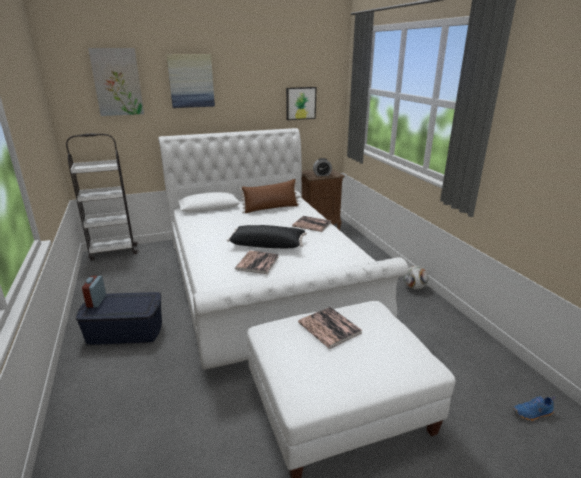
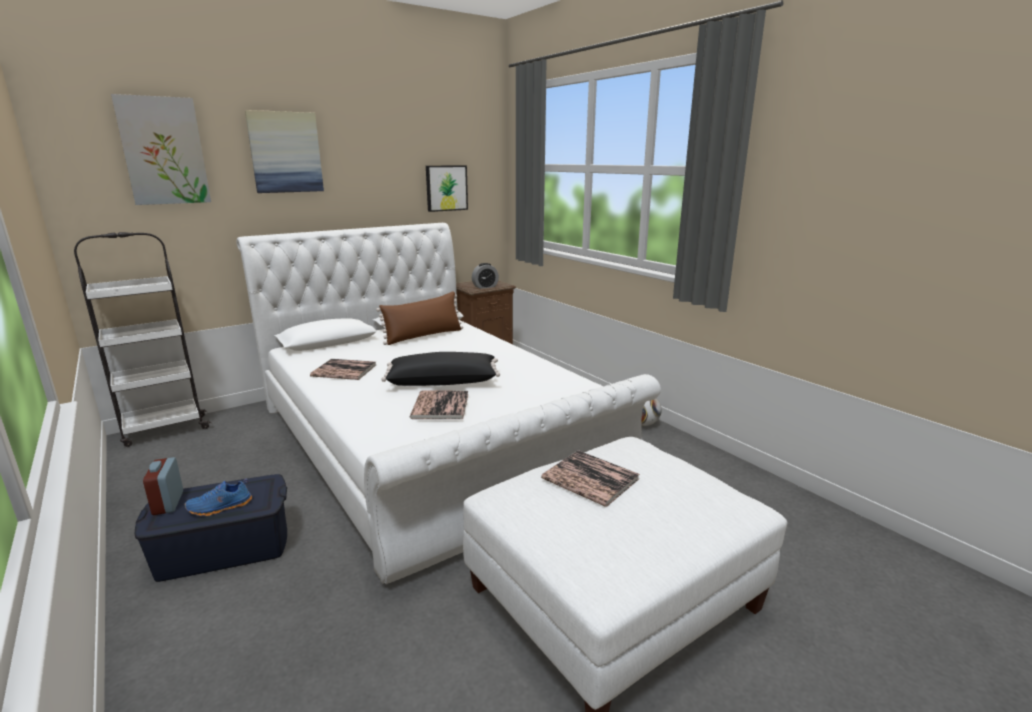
camera: 15 degrees left, 5 degrees down
(312, 224) = (494, 350): book -> book (344, 370)
(533, 413) = (860, 557): blue shoe -> blue shoe (220, 508)

